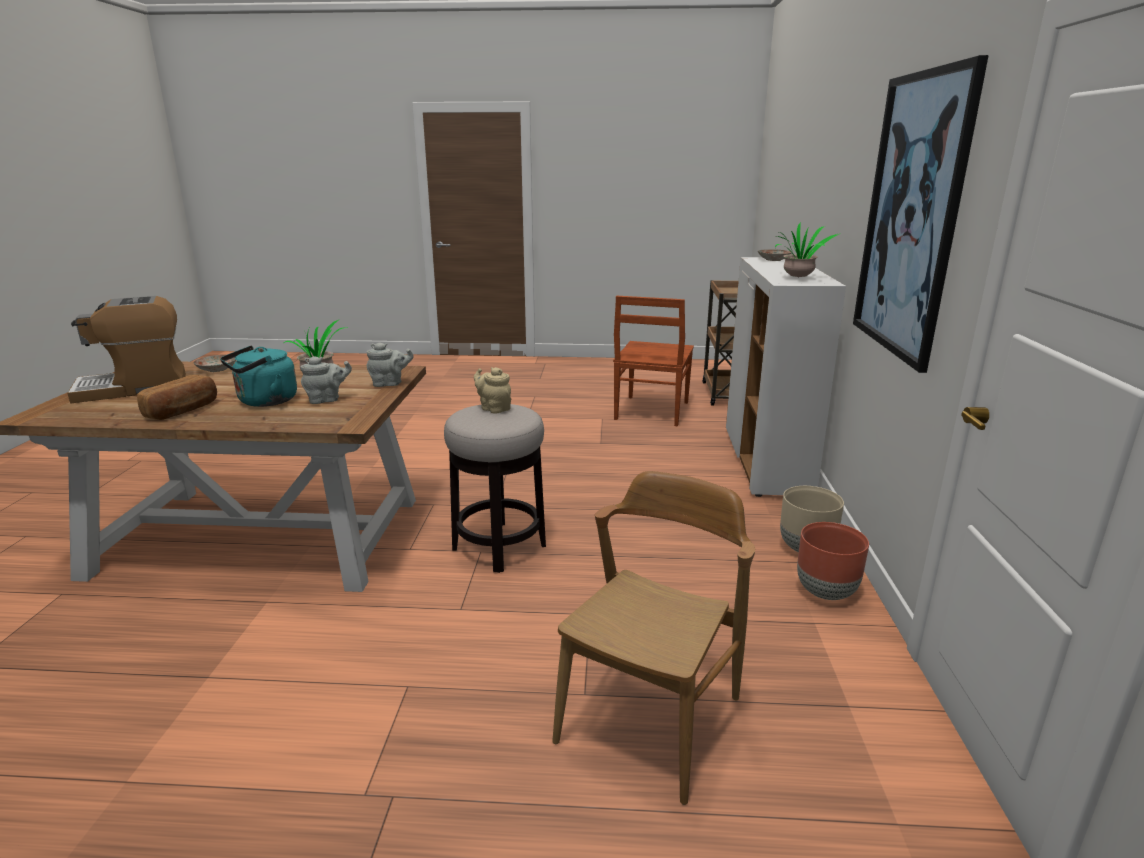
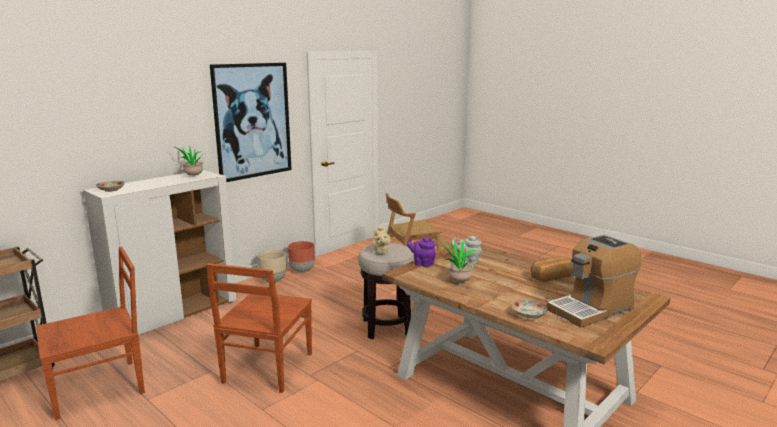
camera: 140 degrees left, 5 degrees down
(134, 388) = (591, 309): coffee machine -> coffee machine turned 135 degrees clockwise
(264, 402) = (502, 270): turquoise kettle -> none
(390, 384) = (422, 263): grey teapot -> purple teapot
(556, 460) = (267, 369): none -> brown chair

